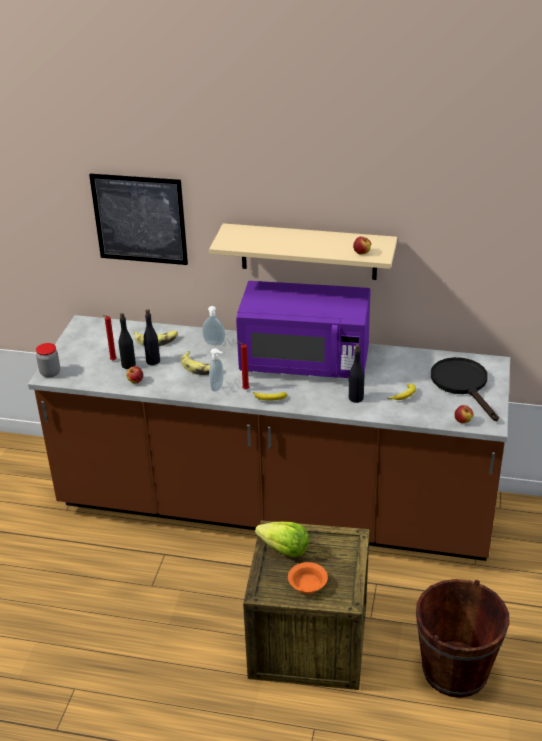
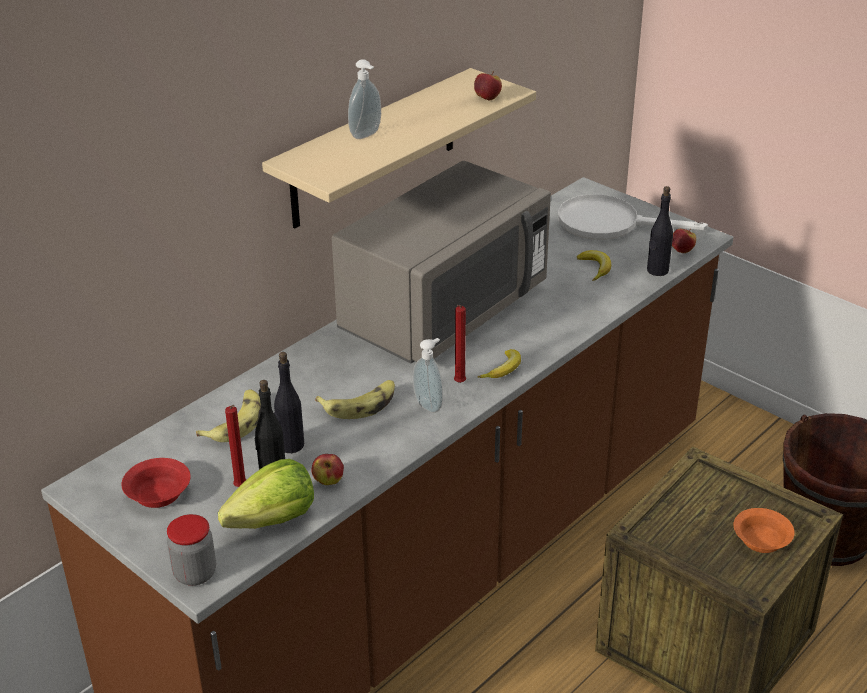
camera: 60 degrees left, 0 degrees up
(91, 343) = (158, 495): none -> red bowl
(139, 219) = (133, 226): picture -> none
(214, 344) = (312, 371): soap dispenser -> soap dispenser (367, 135)
(284, 549) = (683, 534): lettuce -> lettuce (273, 520)
(305, 361) = (444, 311): purple microwave -> grey microwave
(355, 398) = (567, 303): black bottle -> black bottle (657, 270)
(463, 384) = (609, 223): black frying pan -> white frying pan

